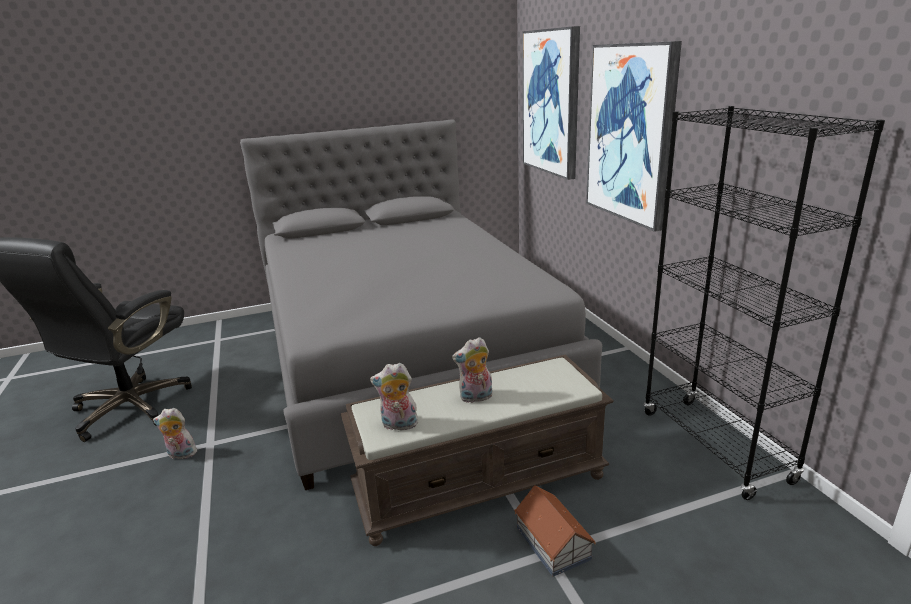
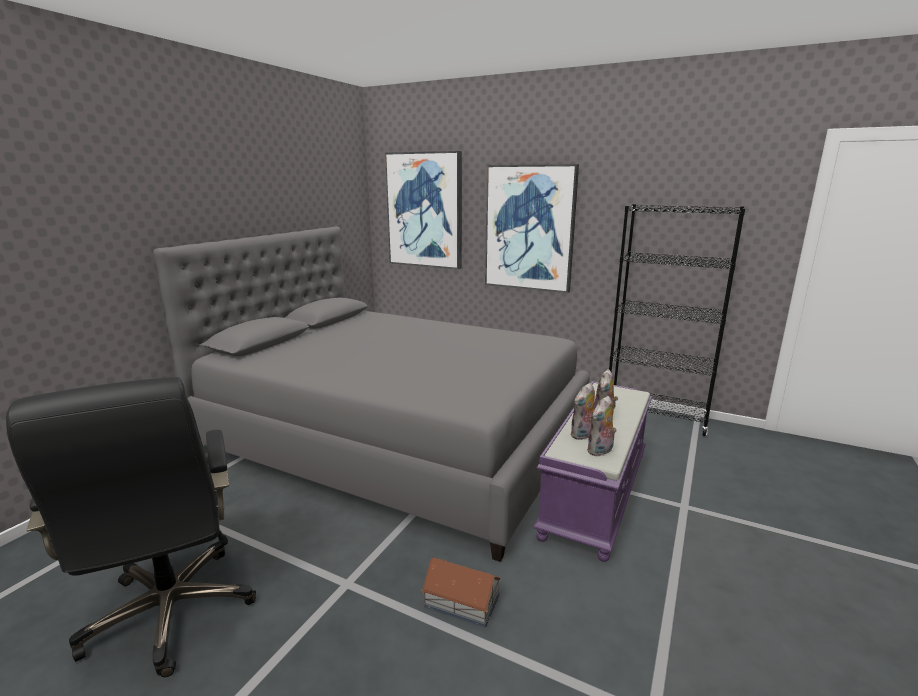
camera: 45 degrees left, 5 degrees down
(180, 455) = (333, 609): plush toy -> plush toy (583, 435)
(480, 483) = (594, 492): brown bench -> purple bench
(553, 542) = (676, 499): toy house -> toy house (461, 600)

